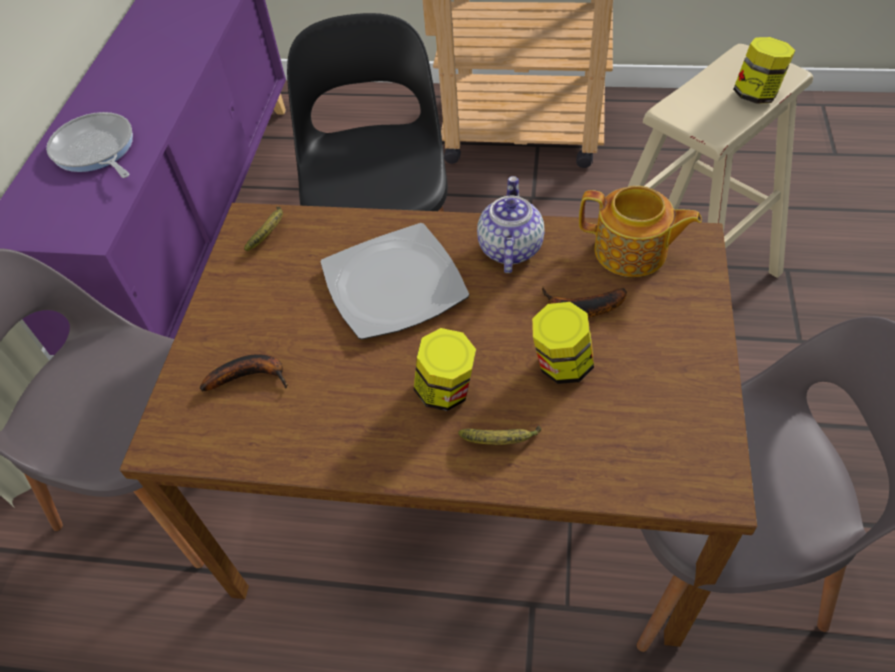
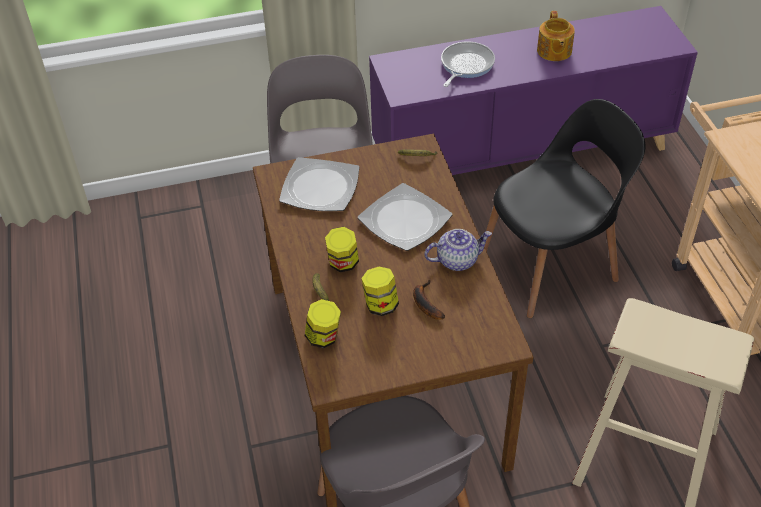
camera: 65 degrees right, 5 degrees down
(251, 376) = (320, 188): banana -> plate
(632, 252) = (483, 317): teapot -> teapot (554, 51)
(756, 95) = (688, 355): jar -> jar (324, 337)

